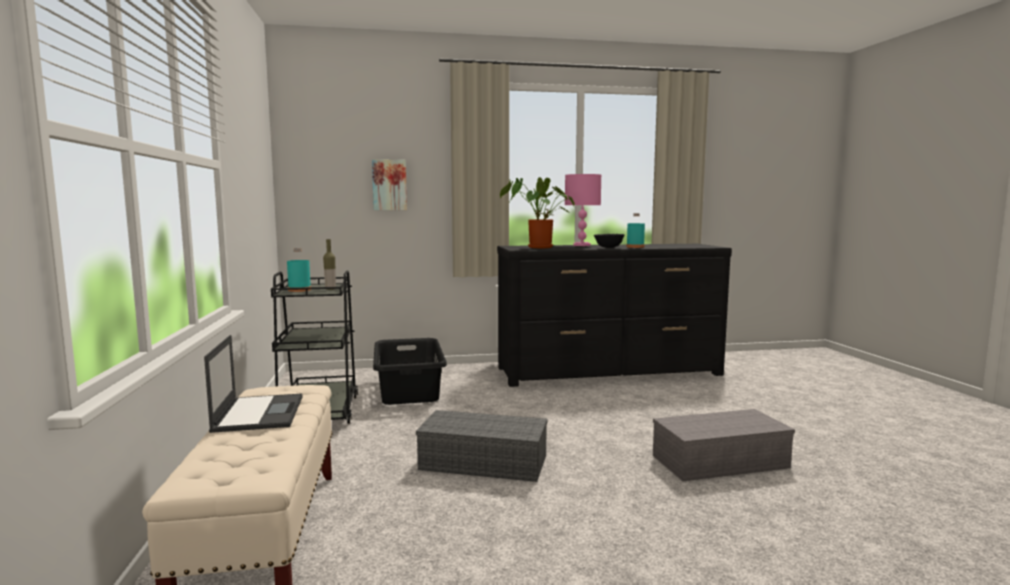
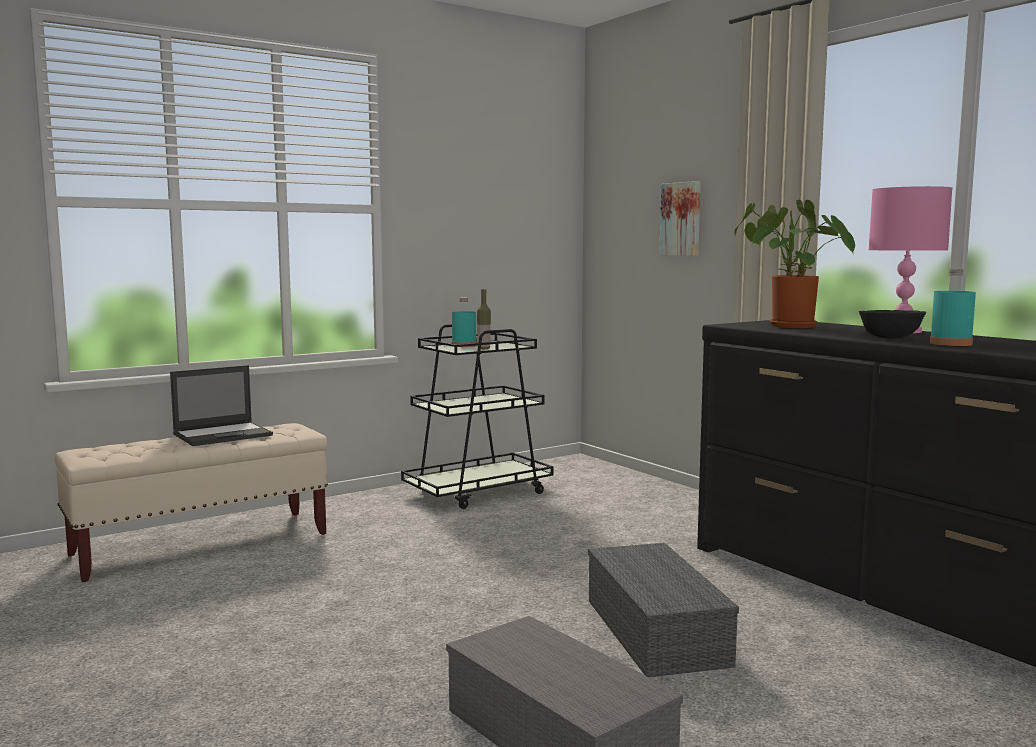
camera: 65 degrees right, 0 degrees up
(410, 390) = (600, 506): black laundry basket -> none
(485, 462) = (414, 584): grey storage box -> grey storage box (658, 632)

